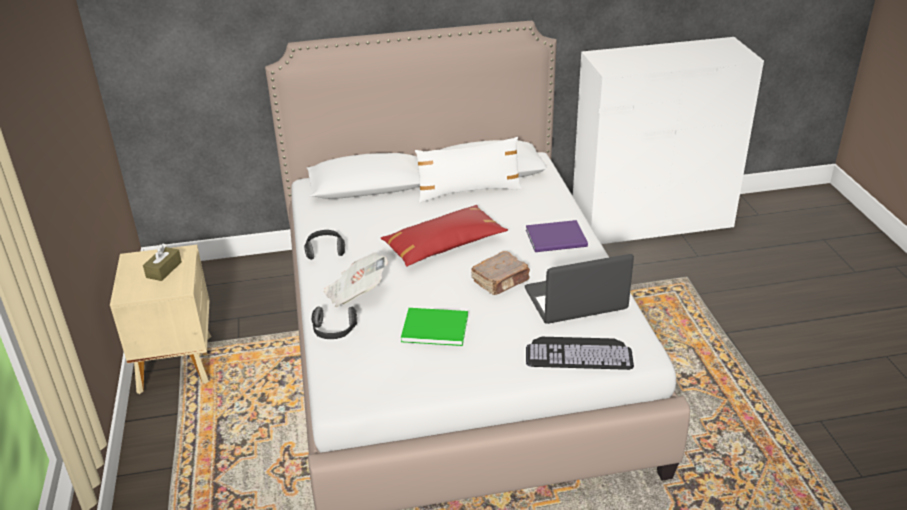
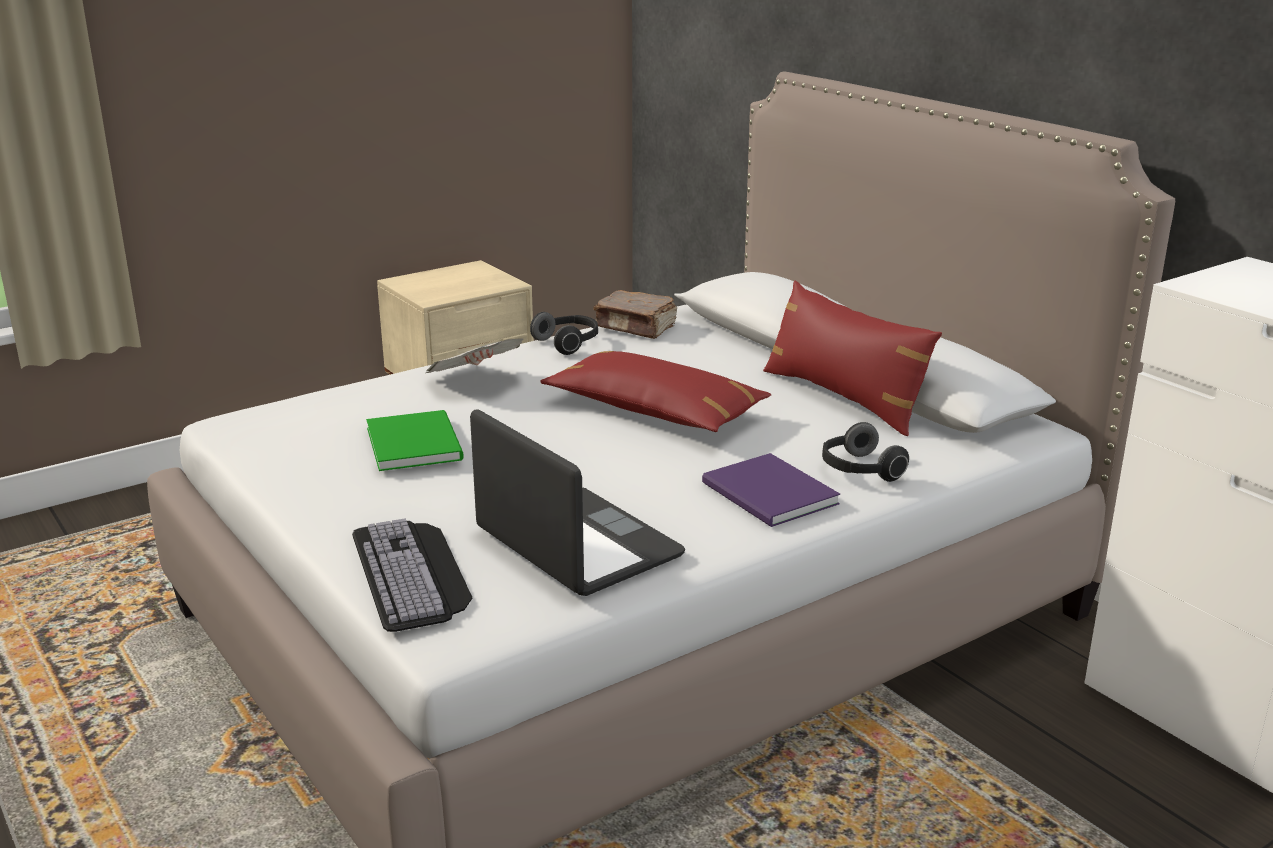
camera: 65 degrees right, 10 degrees down
(164, 270) = (462, 284): brown tissue box -> none
(334, 332) = (374, 388): headphones -> headphones (859, 471)
(469, 191) = (844, 398): white pillow -> red pillow
(501, 281) = (586, 471): brown book -> brown book (636, 327)

